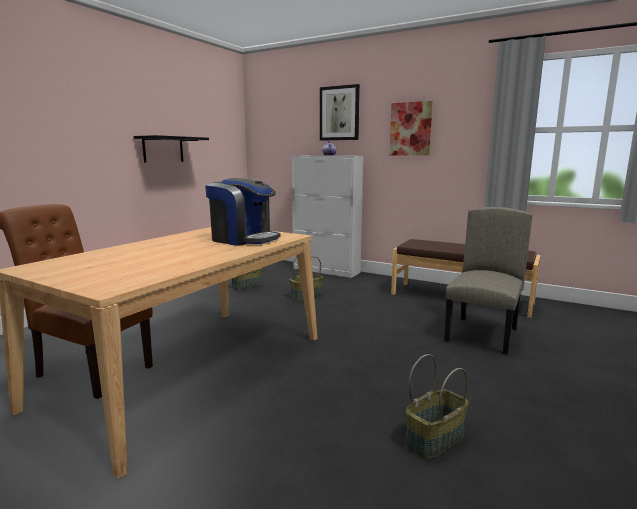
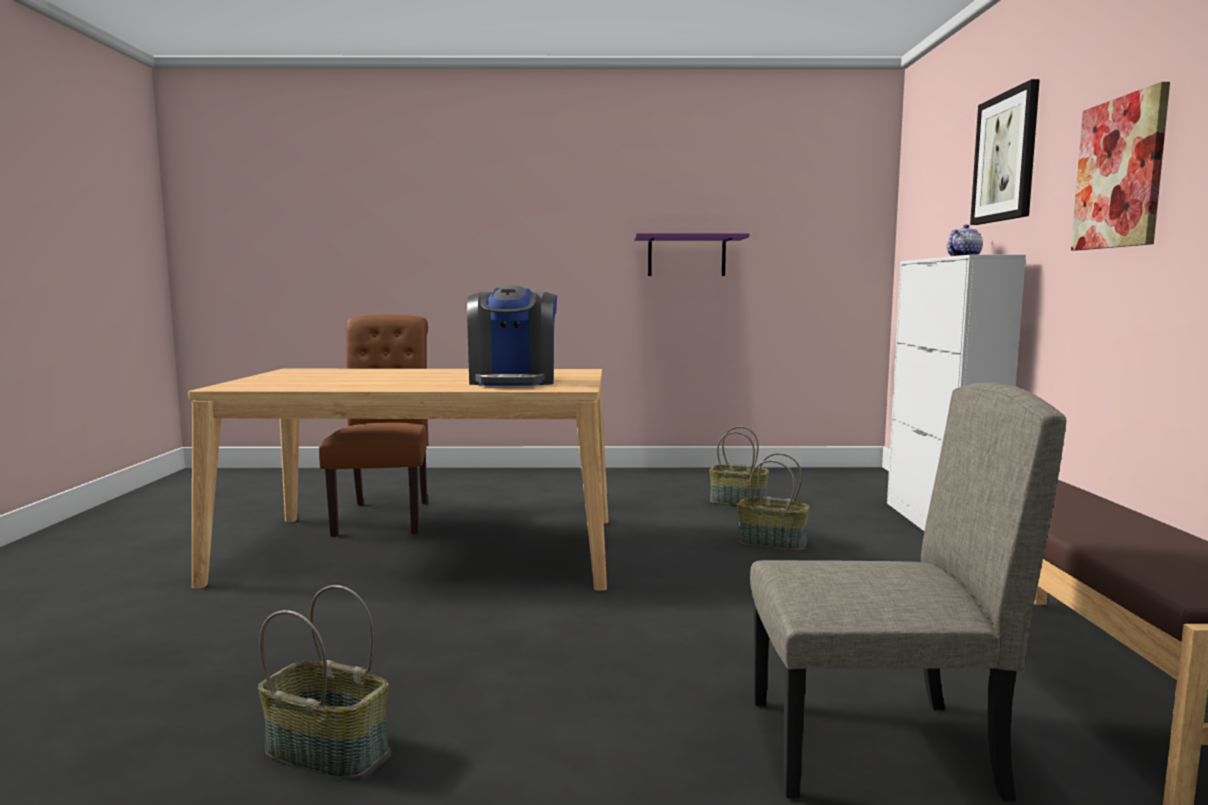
camera: 60 degrees right, 5 degrees down
(163, 149) = (686, 256): black shelf -> purple shelf

